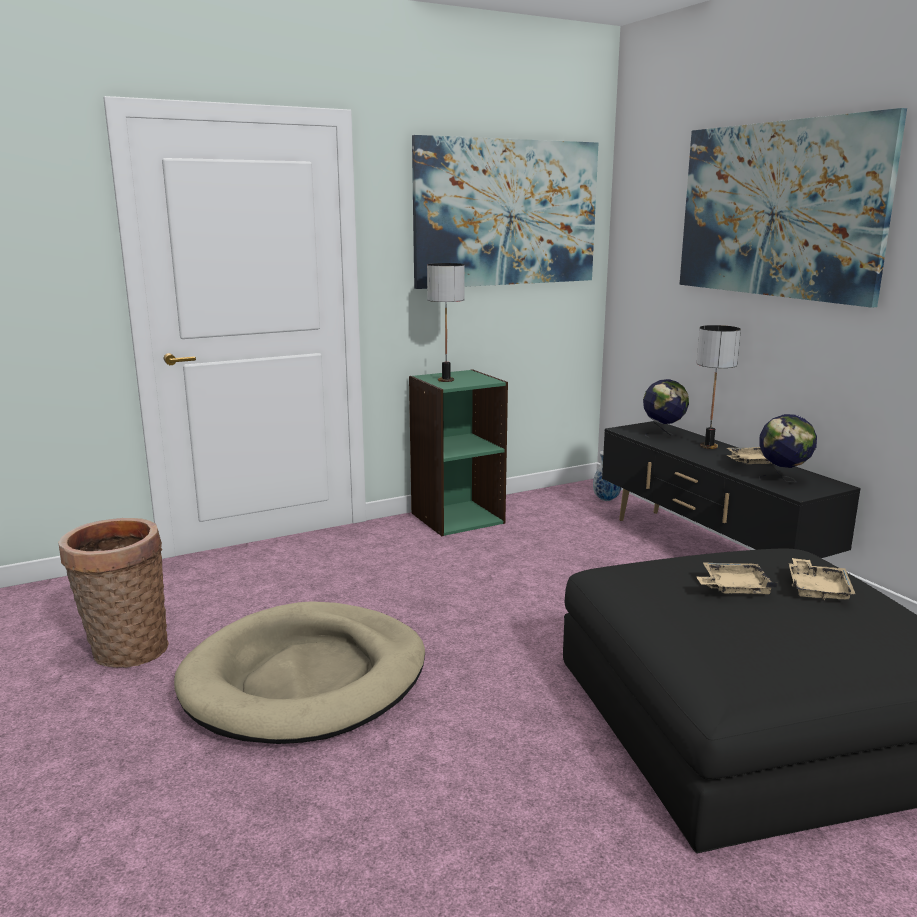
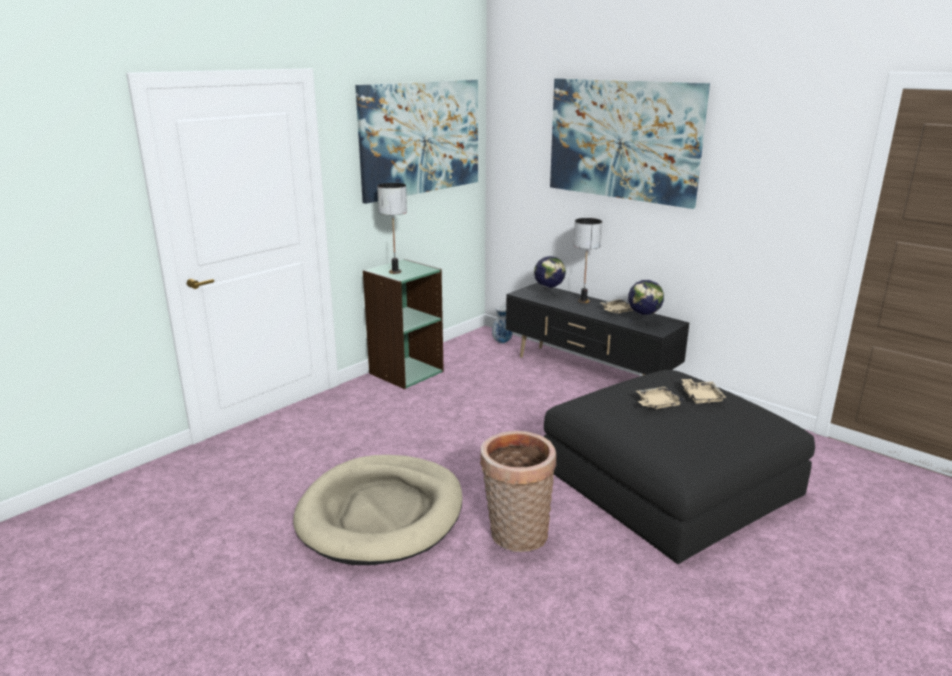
camera: 20 degrees left, 5 degrees up
(125, 651) = (228, 522): basket -> basket (516, 536)

